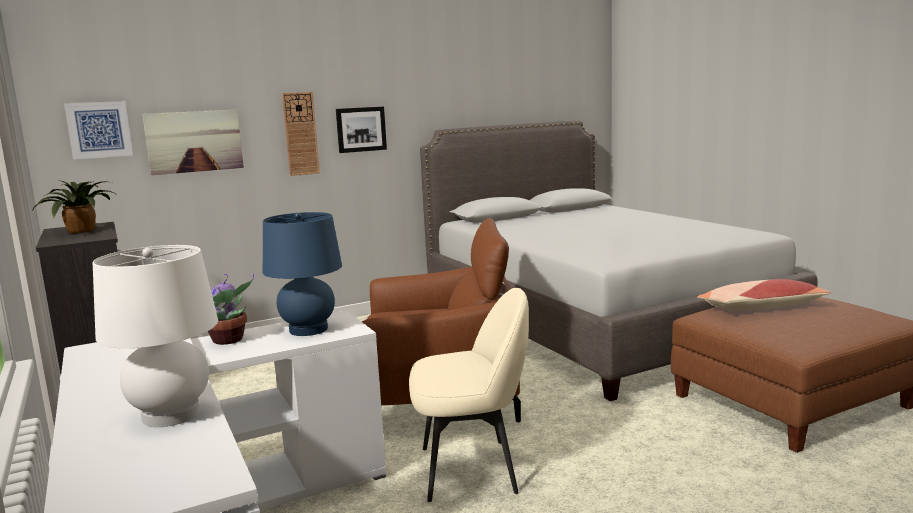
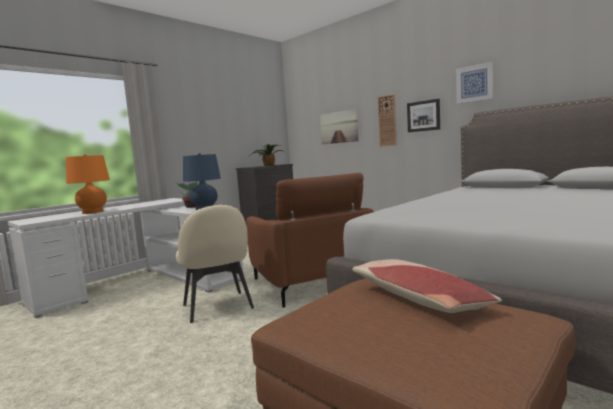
camera: 70 degrees right, 5 degrees down
(99, 129) = (307, 123): picture -> picture (474, 83)
(171, 415) = (93, 212): white table lamp -> orange table lamp

